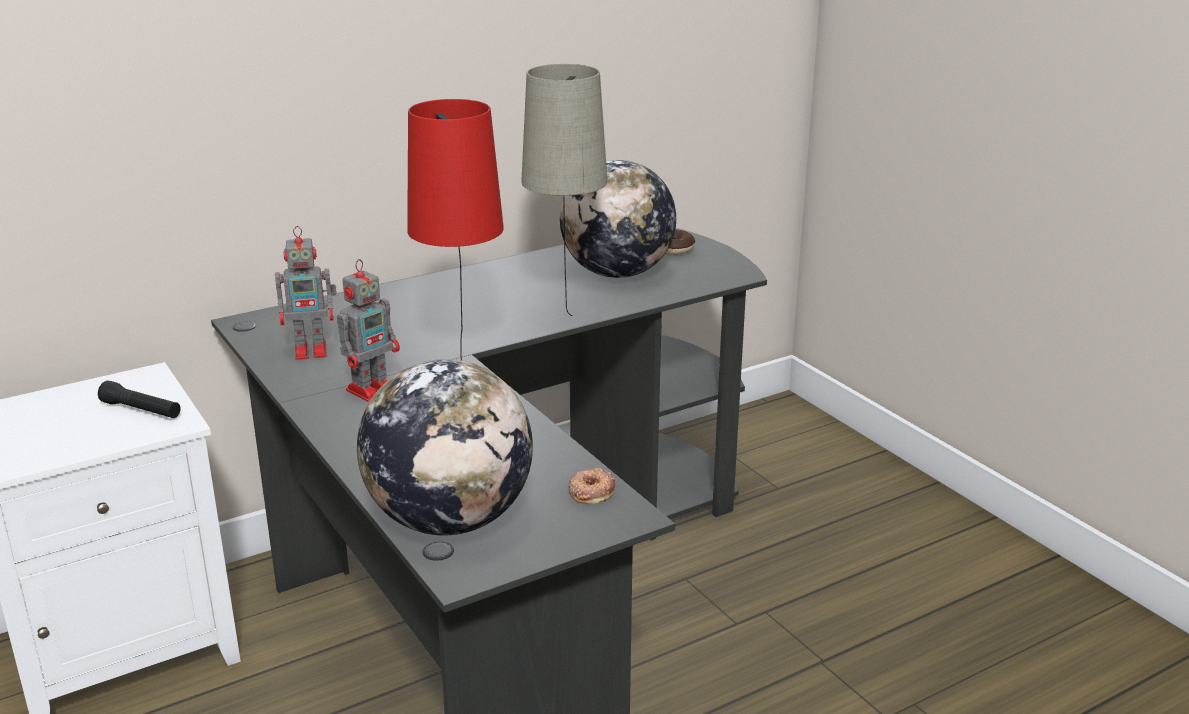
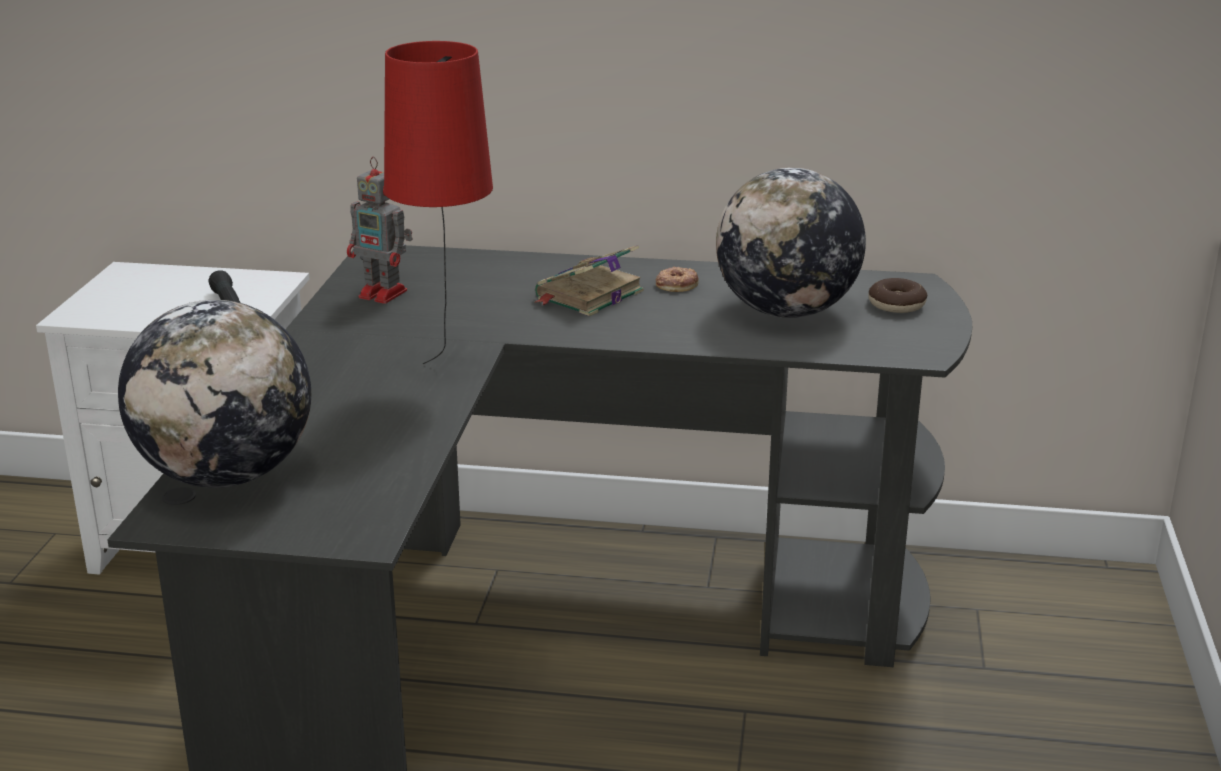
camera: 40 degrees right, 0 degrees up
(372, 390) = (369, 344): toy robot -> none
(469, 303) = (587, 295): none -> book
(566, 324) = (639, 345): beige table lamp -> none
(591, 491) = (375, 502): donut -> donut (676, 284)

